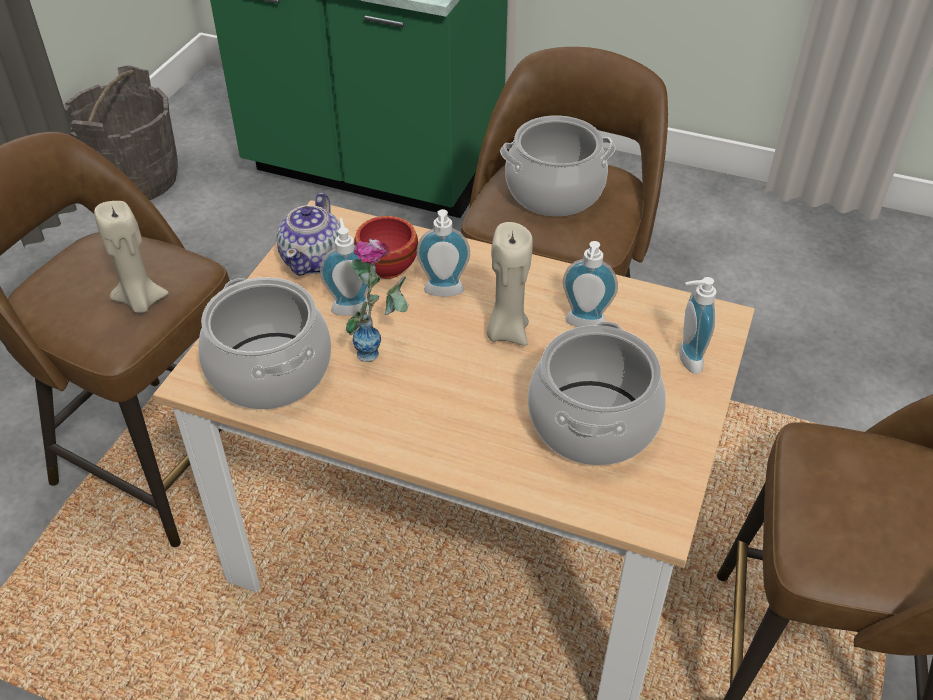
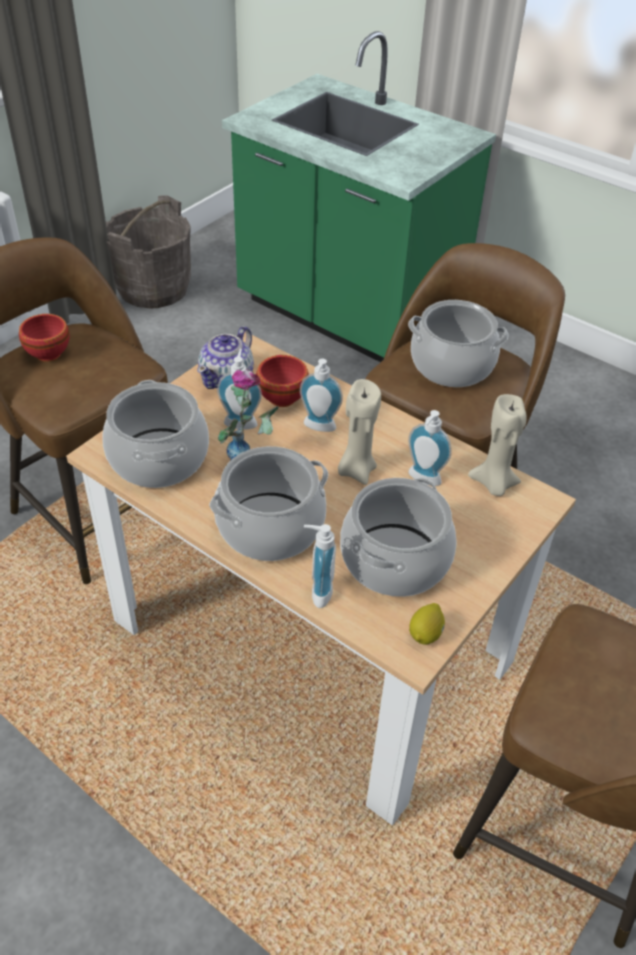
camera: 15 degrees right, 0 degrees up
(74, 277) = (49, 354): none -> red bowl
(140, 302) = (90, 383): beige candle -> beige candle (493, 484)
(435, 419) = (270, 526): none -> cooking pot
(662, 498) = (425, 634): none -> lemon
(685, 359) = (496, 527): soap dispenser -> soap dispenser (317, 591)

